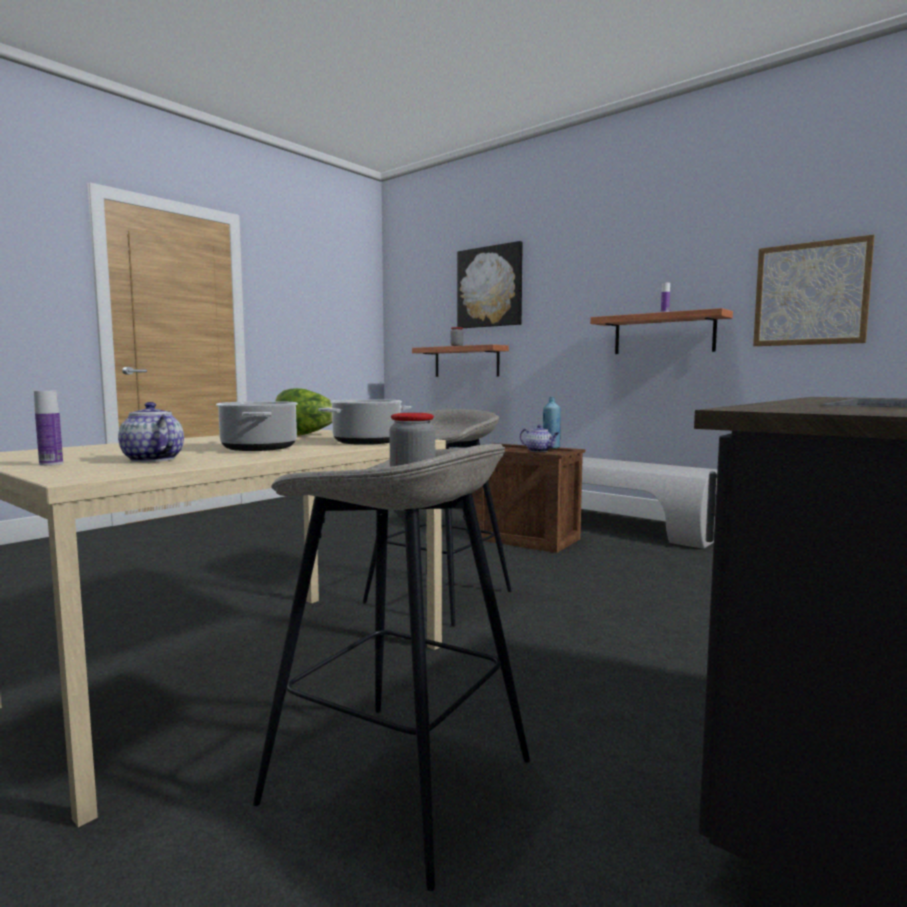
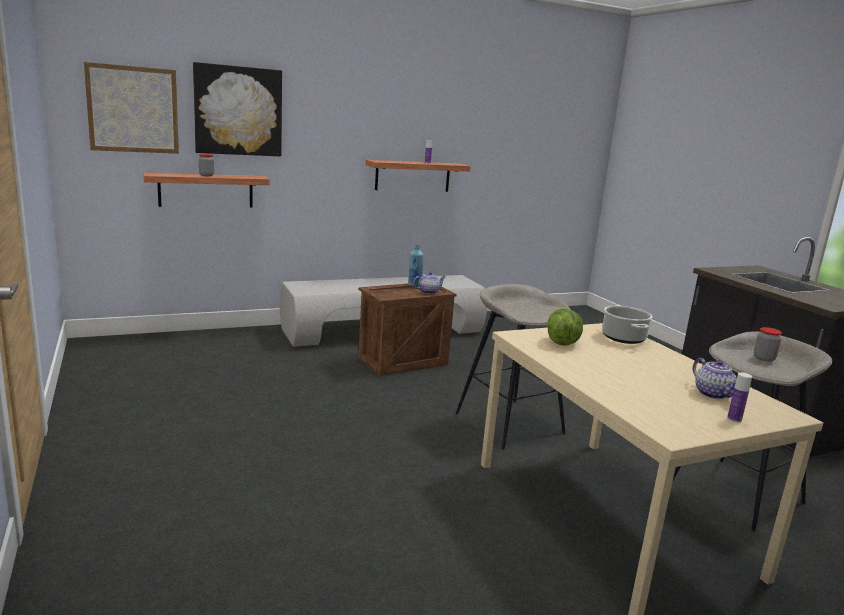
camera: 65 degrees left, 10 degrees up
(151, 459) = (713, 394): teapot -> teapot turned 90 degrees counterclockwise
(259, 448) = (652, 364): cooking pot -> none
(810, 292) = (501, 156): picture -> picture (133, 108)

